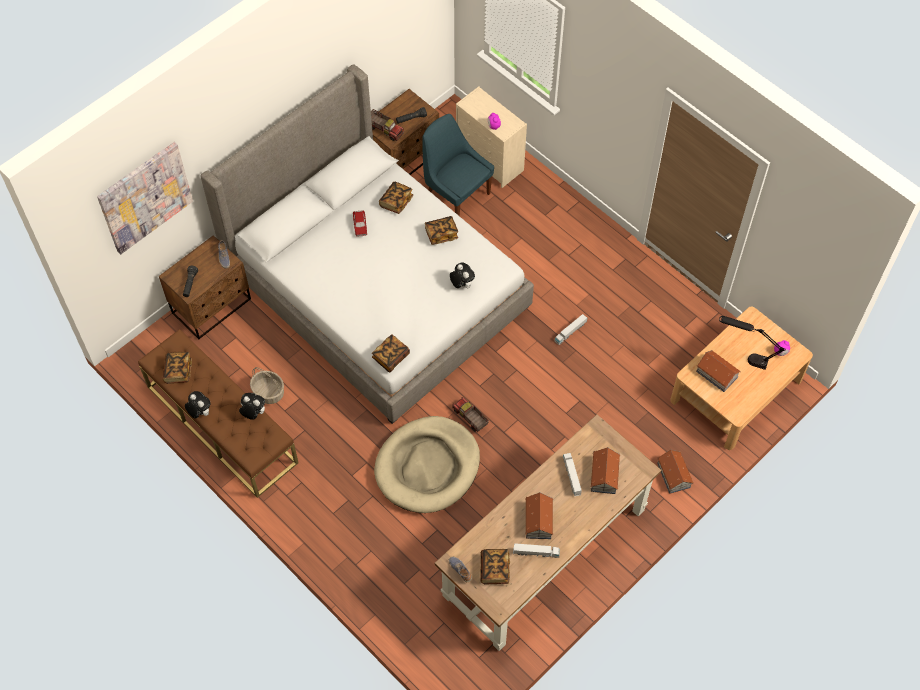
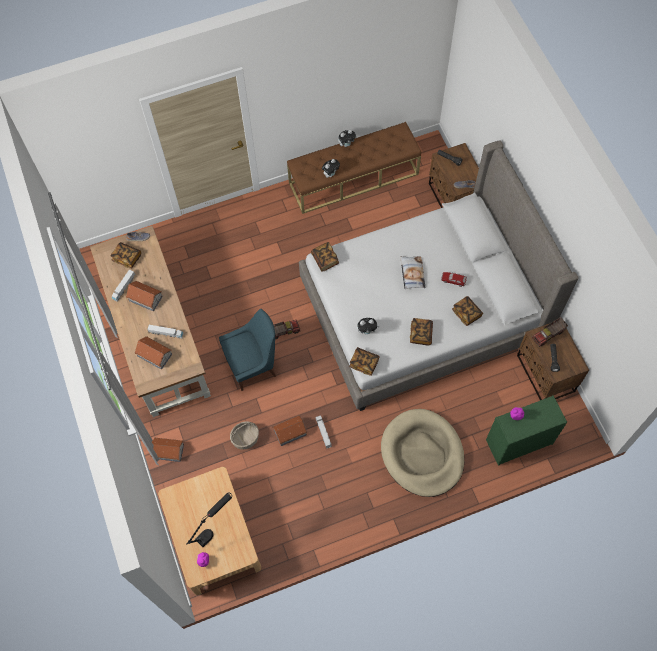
camera: 115 degrees right, 5 degrees up
(145, 197) = (483, 91): picture -> none
(178, 371) = (385, 140): book -> book (364, 363)
(269, 392) = (365, 213): basket -> basket (245, 439)
(370, 266) = (412, 273): none -> pillow
(427, 467) = (259, 290): beige dog bed -> beige dog bed (422, 454)
(456, 195) = (492, 400): blue chair -> blue chair (253, 365)
(490, 161) = (518, 442): beige dresser -> green dresser
(717, 374) = (209, 498): toy house -> toy house (289, 432)

